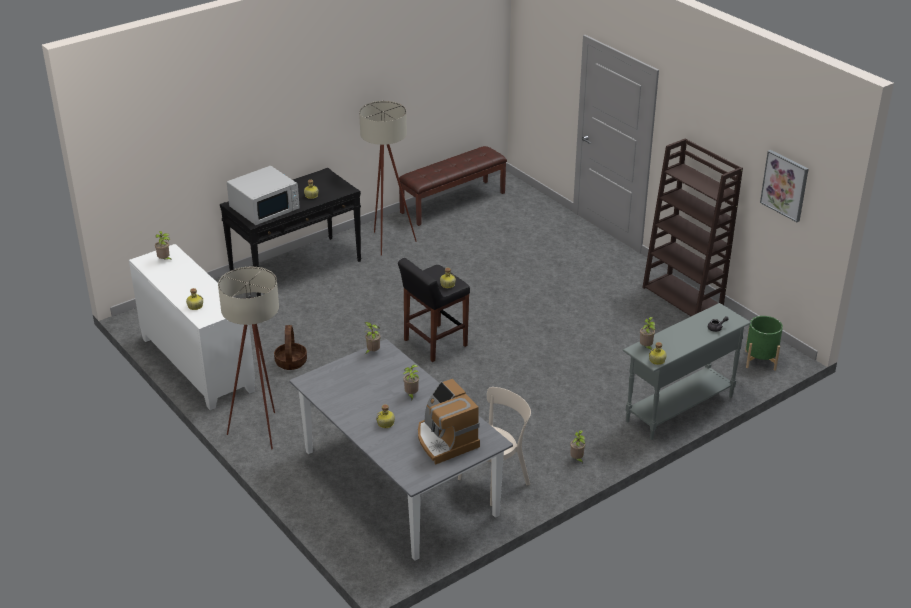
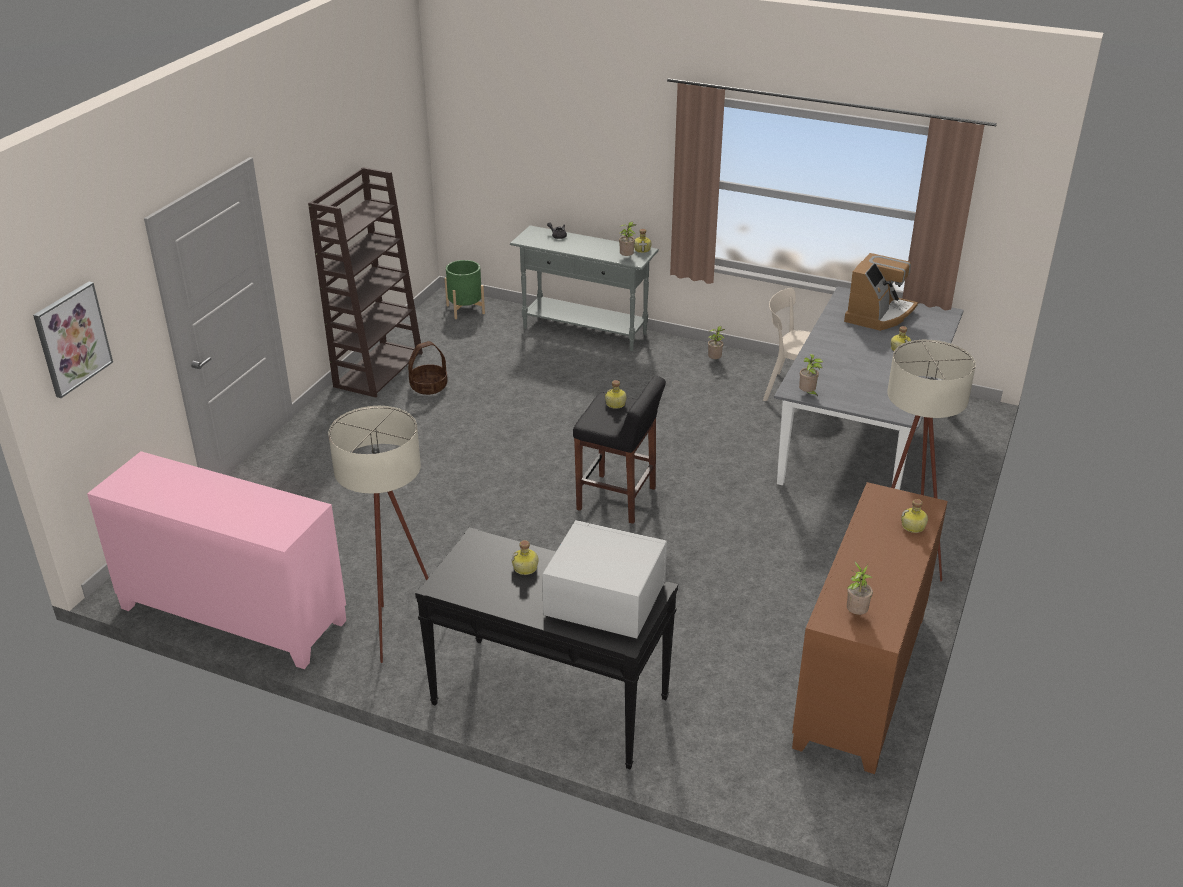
camera: 120 degrees left, 0 degrees up
(196, 364) = (862, 679): white cabinet -> brown cabinet
(290, 362) = (767, 595): basket -> basket (428, 386)
(411, 395) = (843, 350): potted plant -> none
(452, 202) = (232, 615): brown bench -> pink cabinet
(785, 185) = (389, 144): picture -> picture (72, 339)

